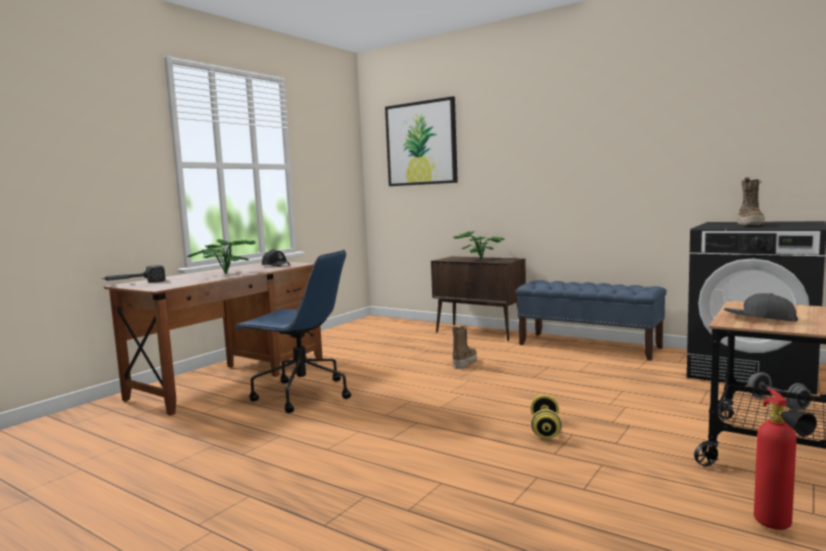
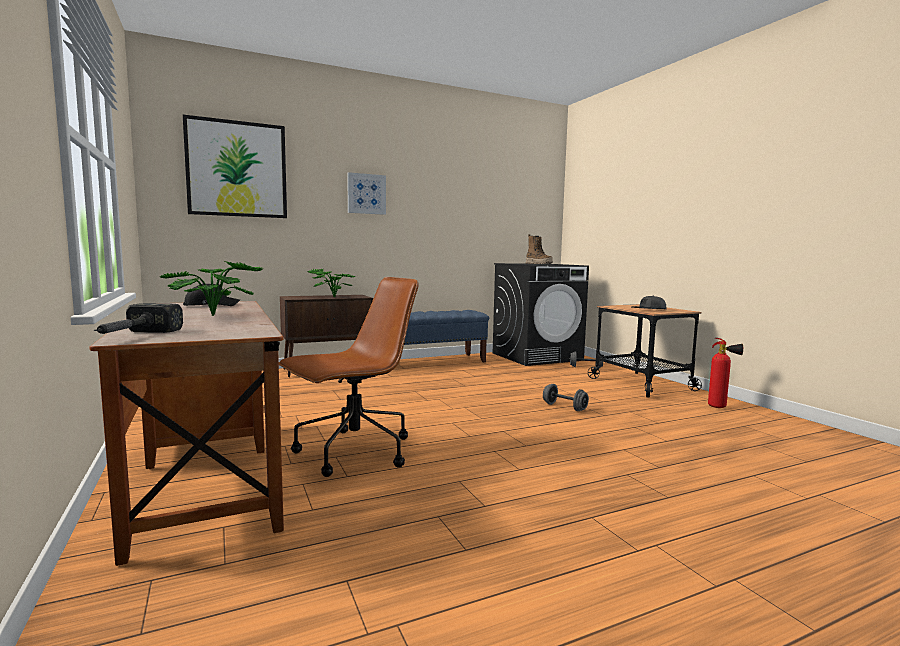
camera: 60 degrees left, 0 degrees up
(301, 394) = (353, 453): blue office chair -> brown office chair
(464, 363) = (395, 390): boot -> none
(530, 148) = (366, 194): none -> picture
(545, 429) = (564, 407): yellow dumbbell -> grey dumbbell

